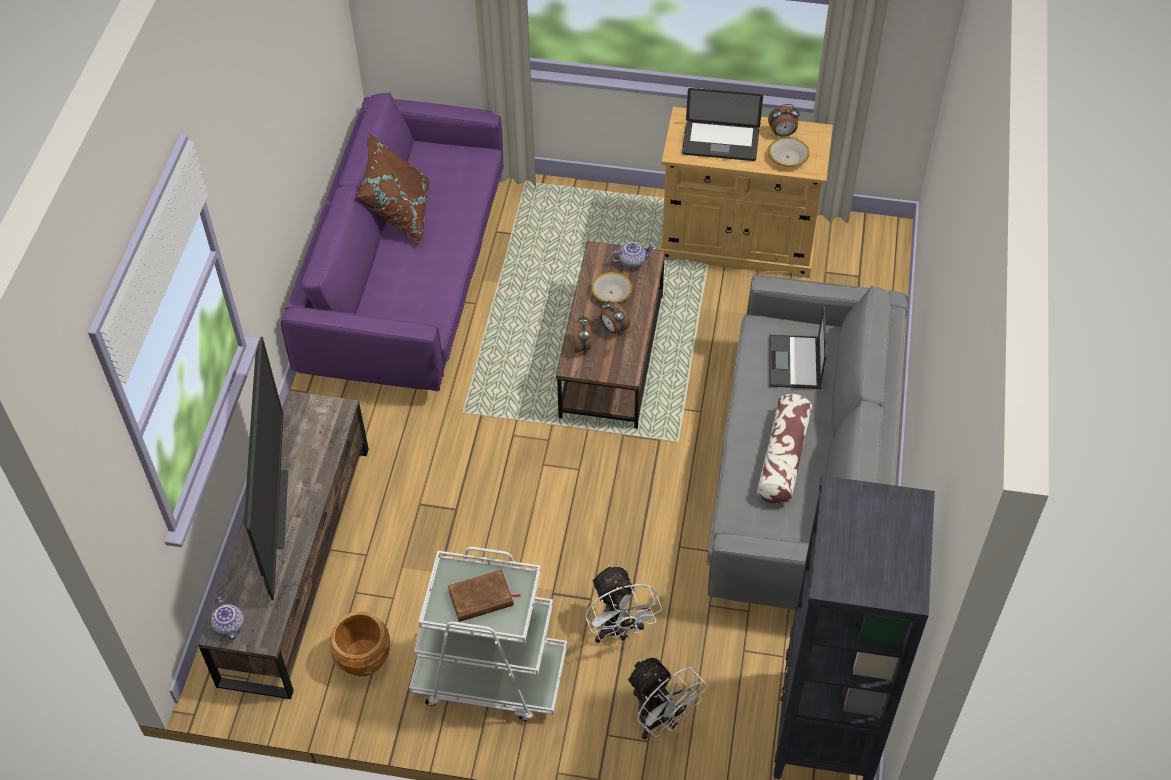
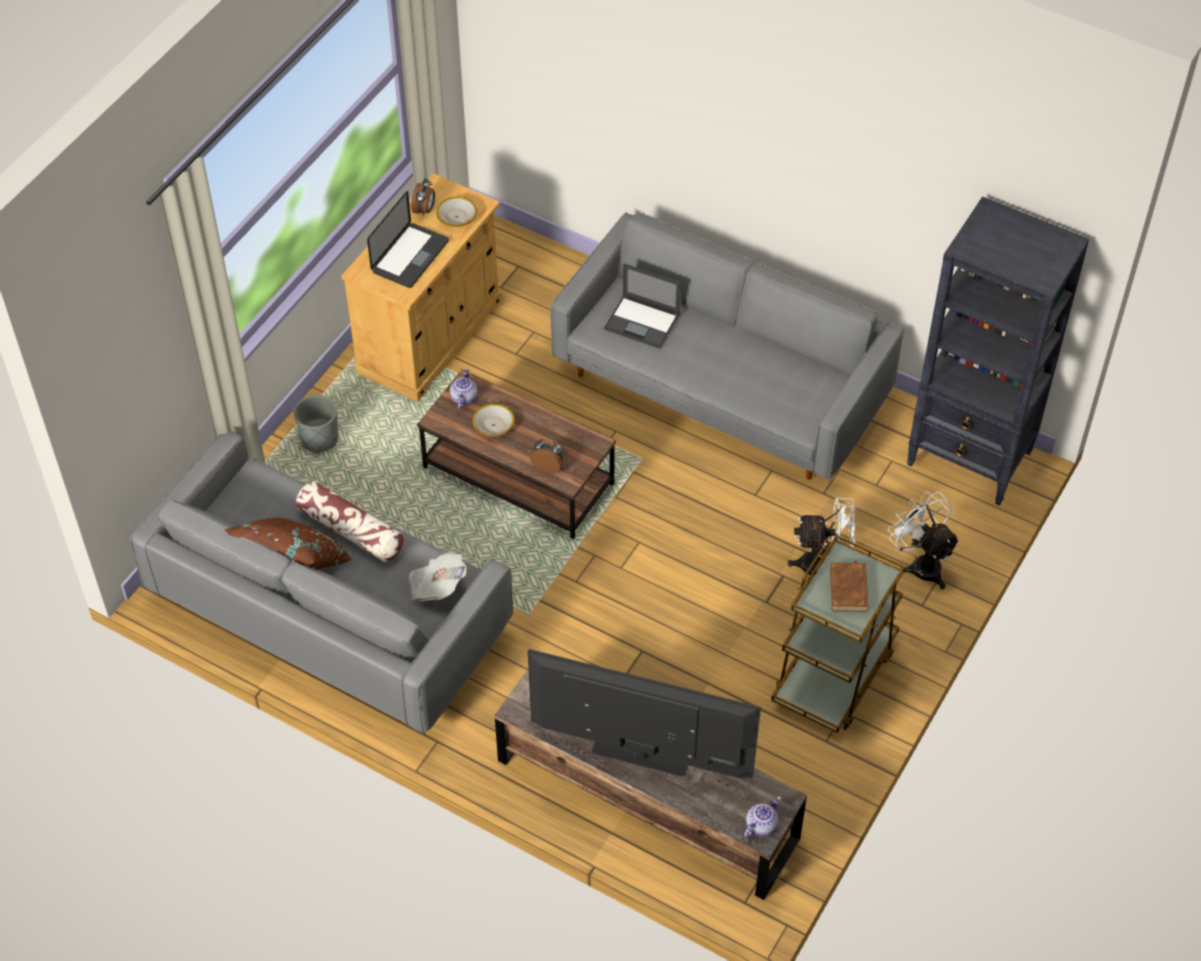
camera: 70 degrees left, 0 degrees up
(231, 626) = (761, 824): teapot -> teapot turned 45 degrees counterclockwise
(364, 658) = (778, 768): brown planter -> none
(408, 279) = (331, 614): purple sofa -> grey sofa
(415, 311) = (436, 586): none -> newspaper
(489, 676) = (833, 674): white cart -> brown cart
(586, 209) = (319, 438): none -> grey planter
(613, 329) = (538, 437): alarm clock -> none
(660, 720) = (921, 564): white fan -> white fan turned 105 degrees counterclockwise
(783, 457) = (740, 366): pillow -> pillow (351, 530)

